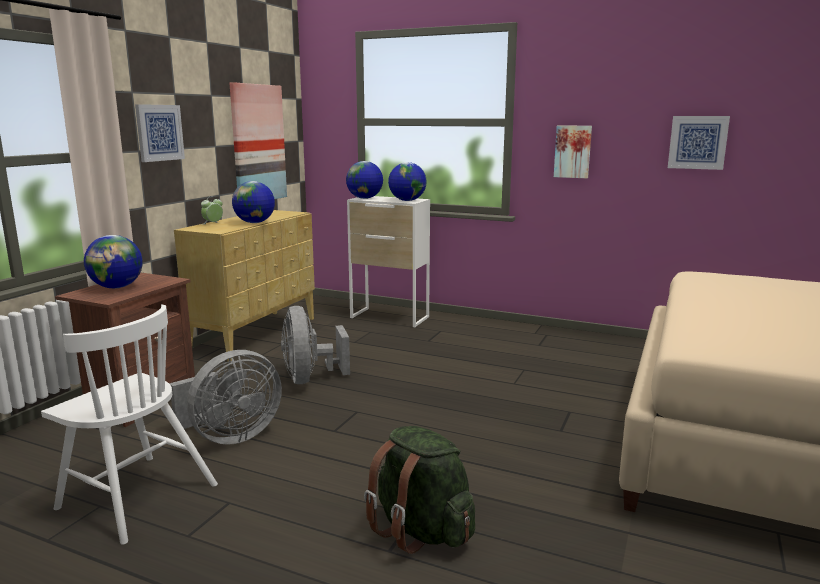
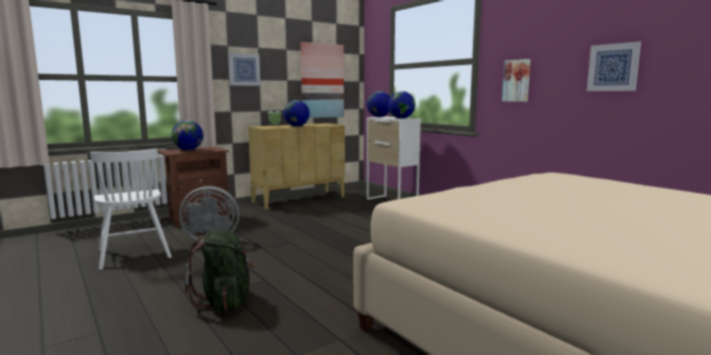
camera: 30 degrees right, 5 degrees down
(310, 379) = (291, 223): grey fan -> none

